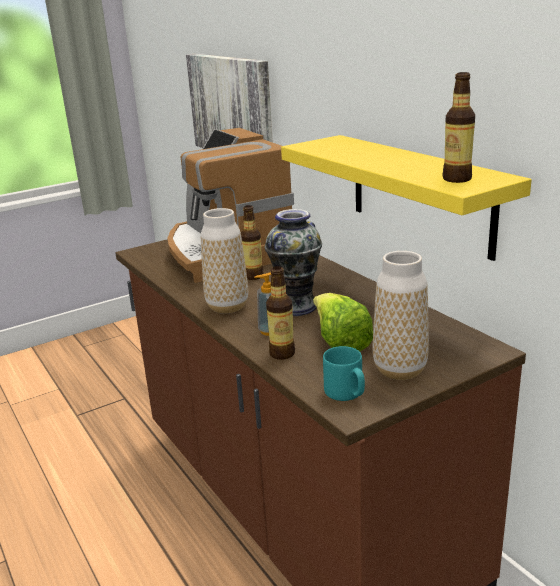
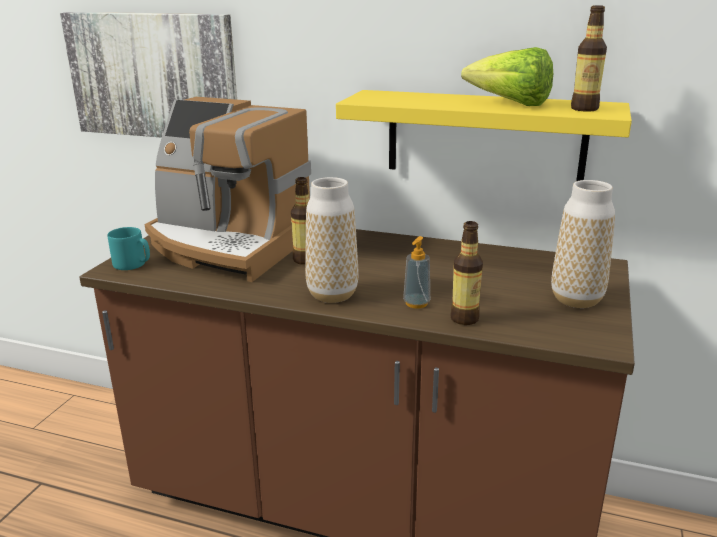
camera: 40 degrees left, 0 degrees up
(297, 307) = (401, 276): vase -> none
(339, 343) = (494, 294): lettuce -> lettuce (511, 104)
(346, 393) = (575, 331): turquoise mug -> turquoise mug (133, 265)

